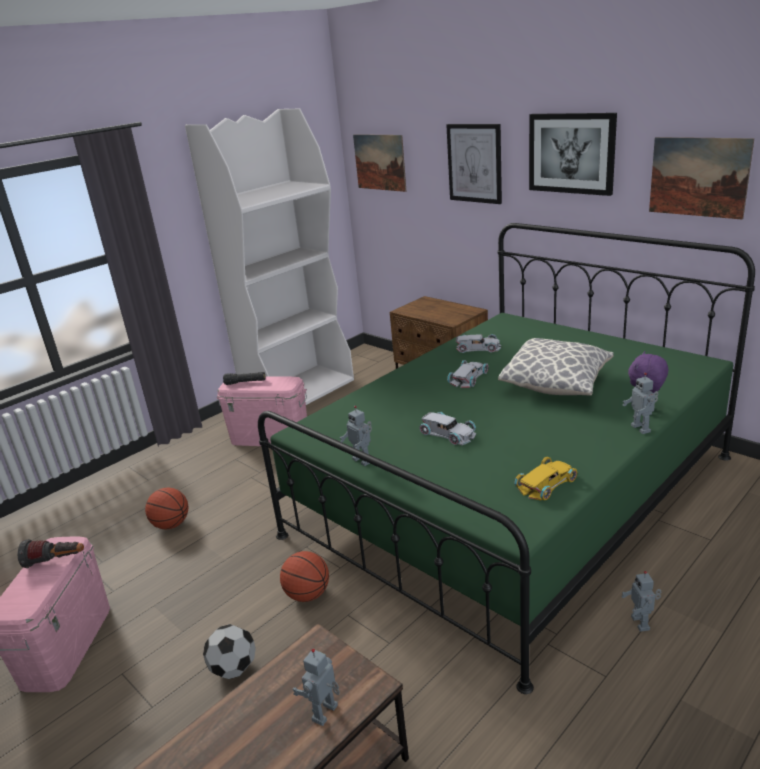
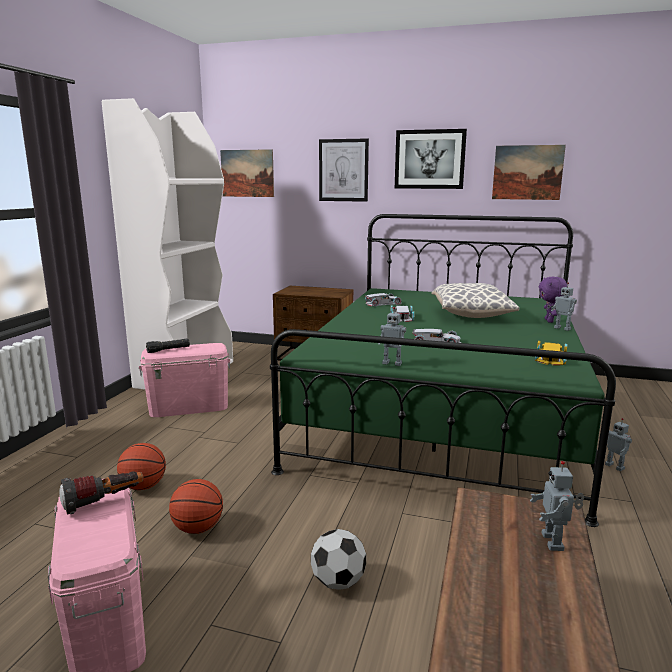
camera: 30 degrees left, 10 degrees down
(308, 594) = (349, 507): basketball -> basketball (198, 528)

